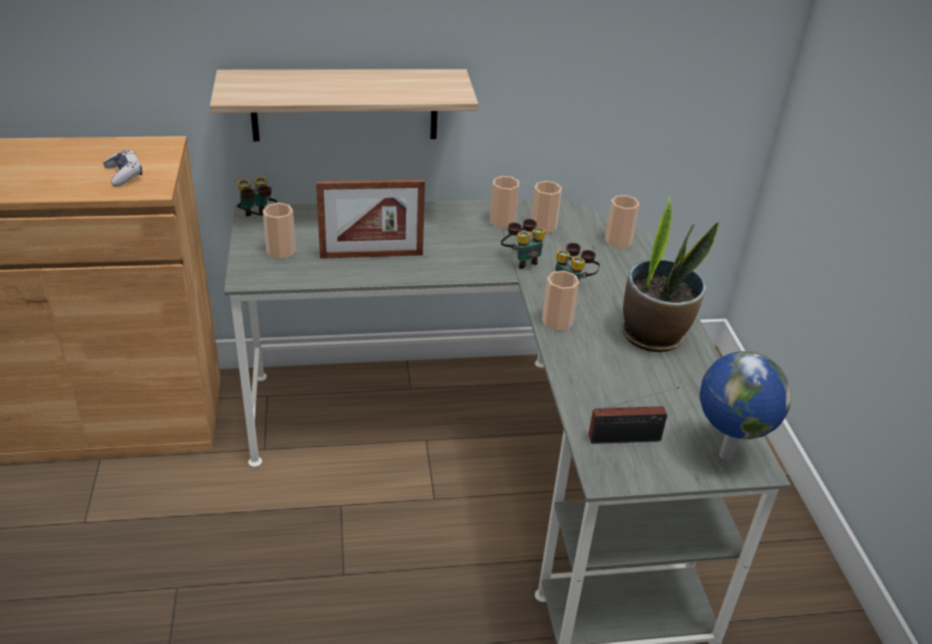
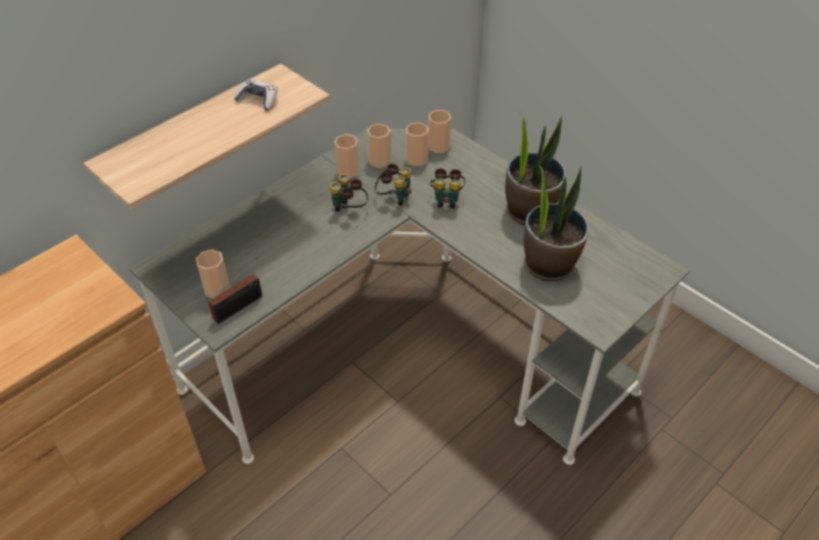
camera: 35 degrees left, 10 degrees up
(124, 174) = (74, 302): game controller -> game controller (258, 100)
(257, 220) = (165, 271): binoculars -> binoculars (349, 210)
(371, 255) = (288, 253): picture frame -> none
(557, 321) = (465, 234): cup -> cup (416, 159)
(619, 389) = (549, 264): none -> potted plant
(628, 439) = (587, 295): radio -> radio (241, 306)
(724, 454) = (643, 273): globe -> none

